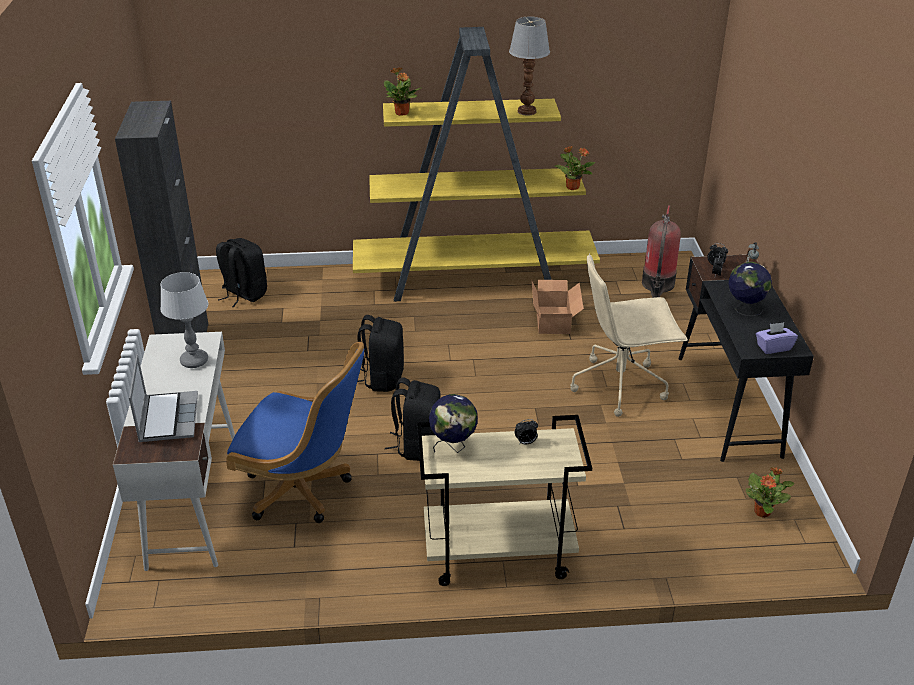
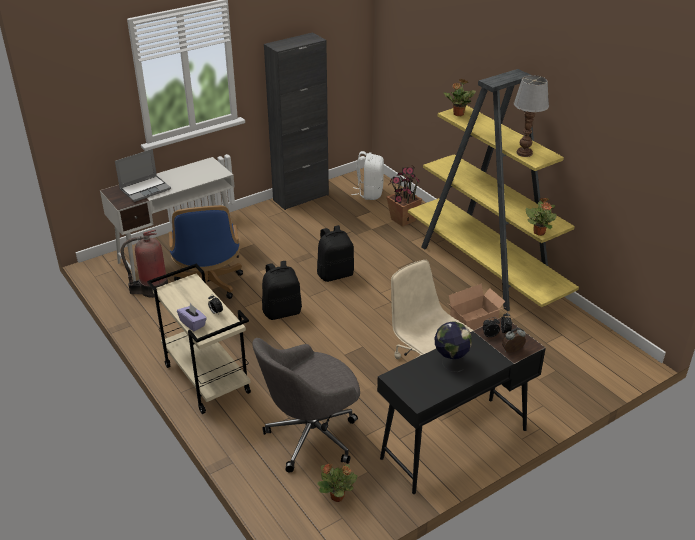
camera: 60 degrees right, 0 degrees up
(195, 361) = (199, 177): table lamp -> none
(243, 294) = (369, 193): black backpack -> white backpack
(327, 293) = (402, 220): none -> potted plant
(453, 447) = (192, 287): globe -> none
(657, 285) = (581, 358): fire extinguisher -> fire extinguisher (152, 289)
(662, 500) = (311, 438): none -> grey office chair
(773, 347) = (409, 389): purple tissue box -> purple tissue box (193, 323)

